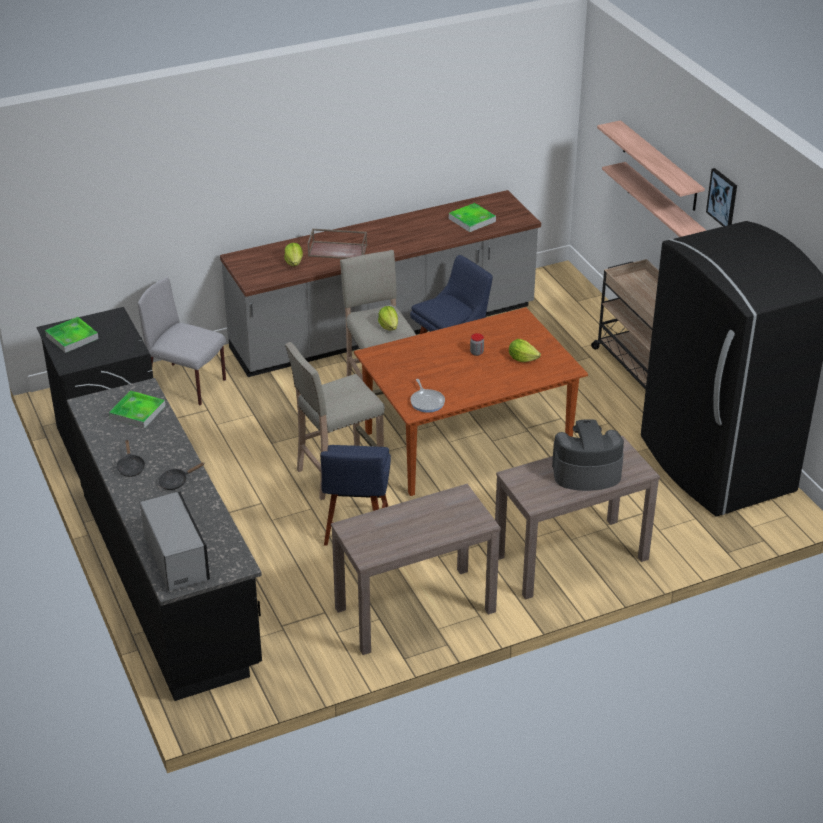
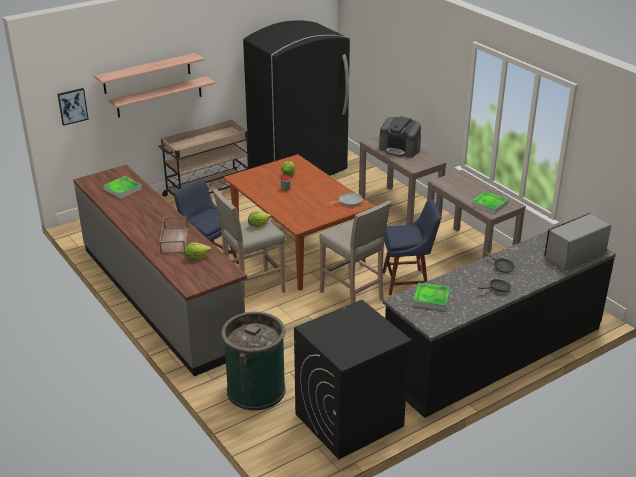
camera: 100 degrees left, 5 degrees down
(72, 337) = (352, 345): tray -> tray (489, 204)
(187, 385) = (256, 390): grey chair -> green trash can
(586, 473) = (400, 149): coffee machine -> coffee machine turned 45 degrees counterclockwise
(722, 198) = (212, 46): picture -> picture (72, 106)

